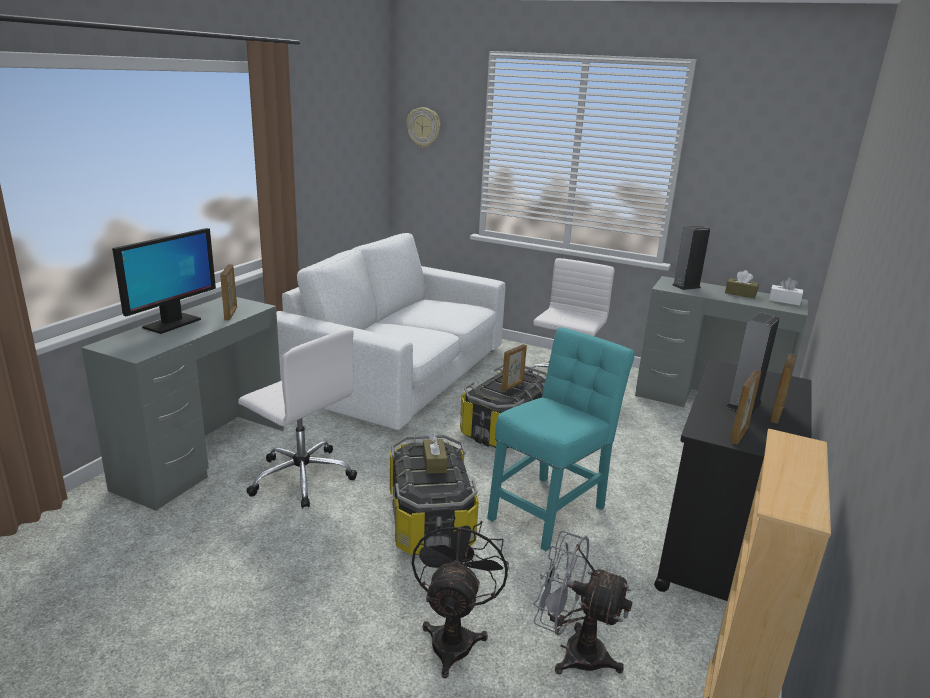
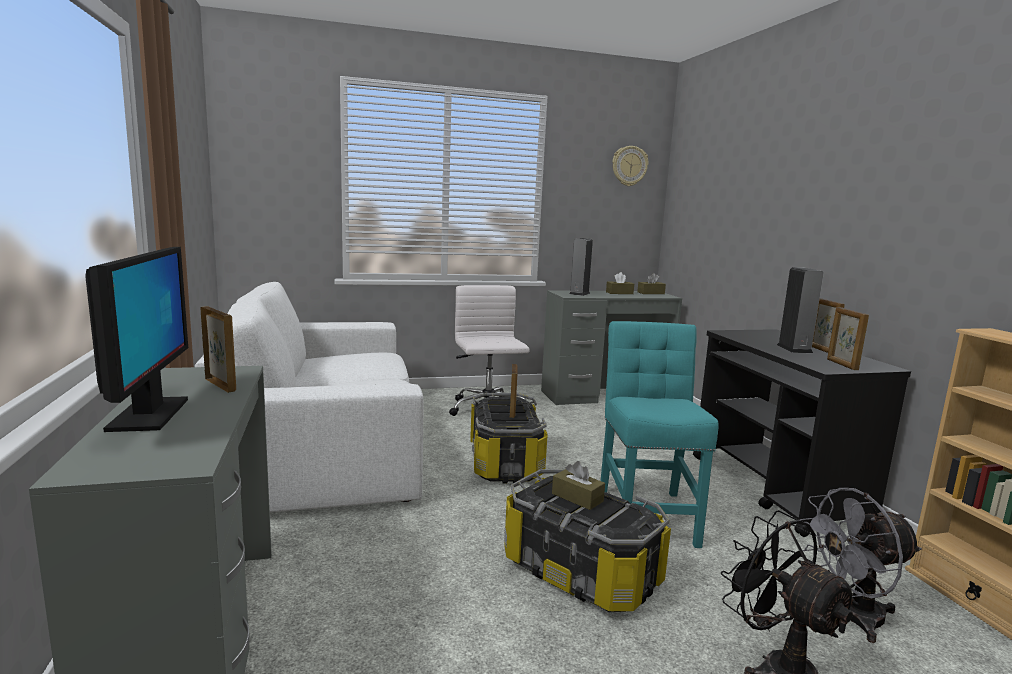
camera: 40 degrees left, 10 degrees down
(301, 476) = (380, 598): white office chair -> none
(424, 127) = (258, 160): wall clock -> wall clock (629, 166)
(784, 301) = (650, 293): white tissue box -> brown tissue box

